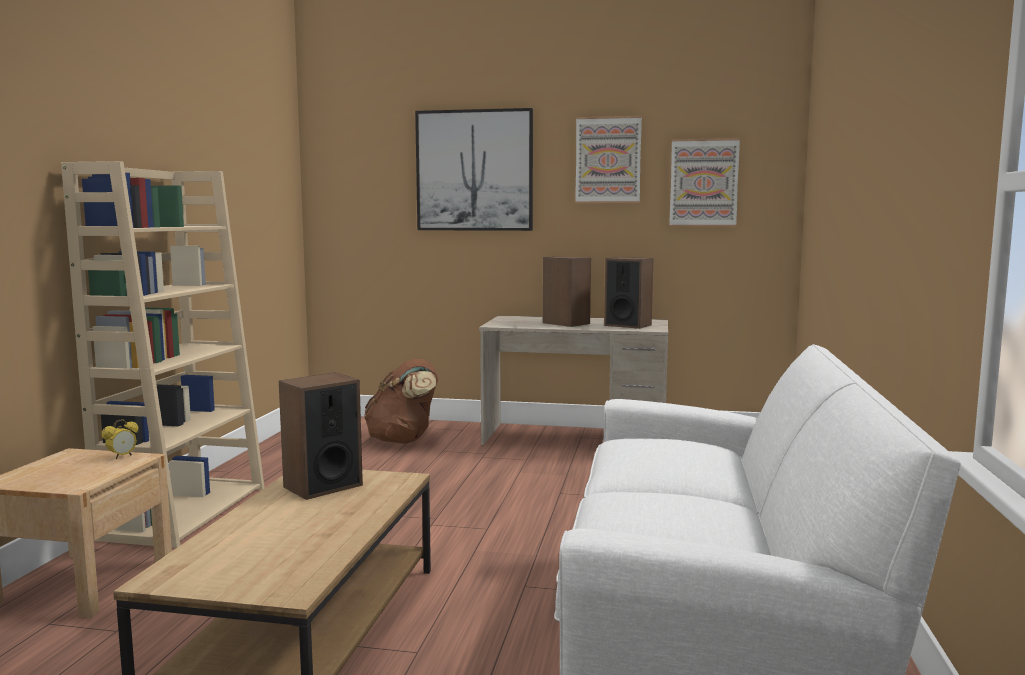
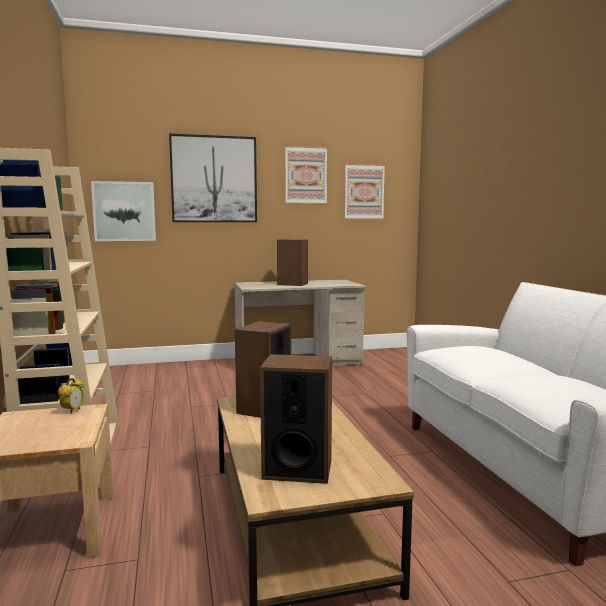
camera: 25 degrees left, 0 degrees up
(360, 216) = (124, 211): none -> picture
(403, 440) = (183, 377): brown backpack -> none
(628, 325) = (332, 283): speaker -> speaker (297, 469)

